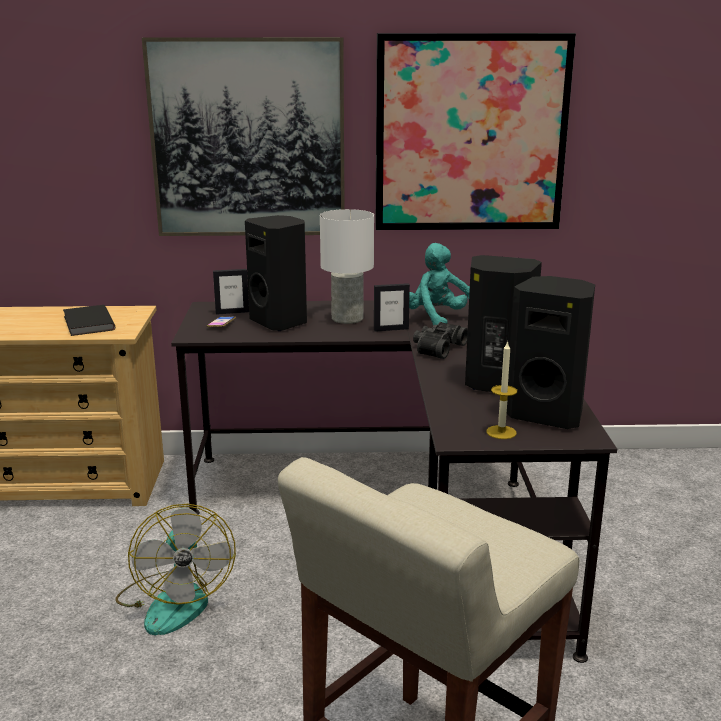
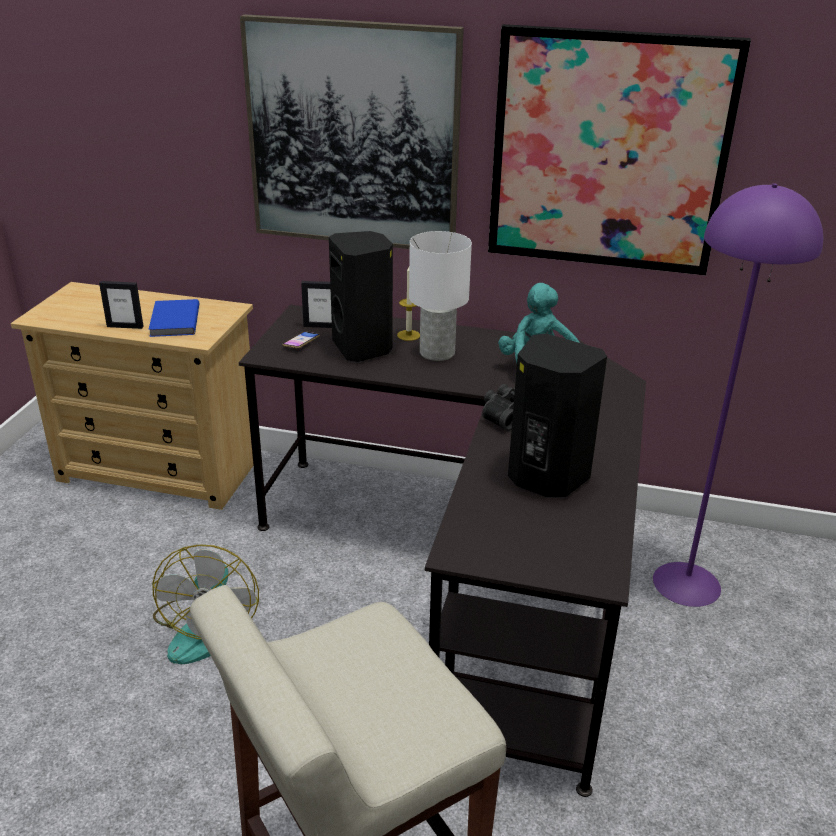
camera: 15 degrees right, 10 degrees up
(87, 323) = (173, 321): black book -> blue book
(391, 329) = (475, 376): picture frame -> picture frame (125, 326)
(501, 432) = (509, 553): candle -> candle (408, 335)
(547, 414) = (576, 536): black speaker -> none
(585, 495) = (687, 583): none -> purple floor lamp

